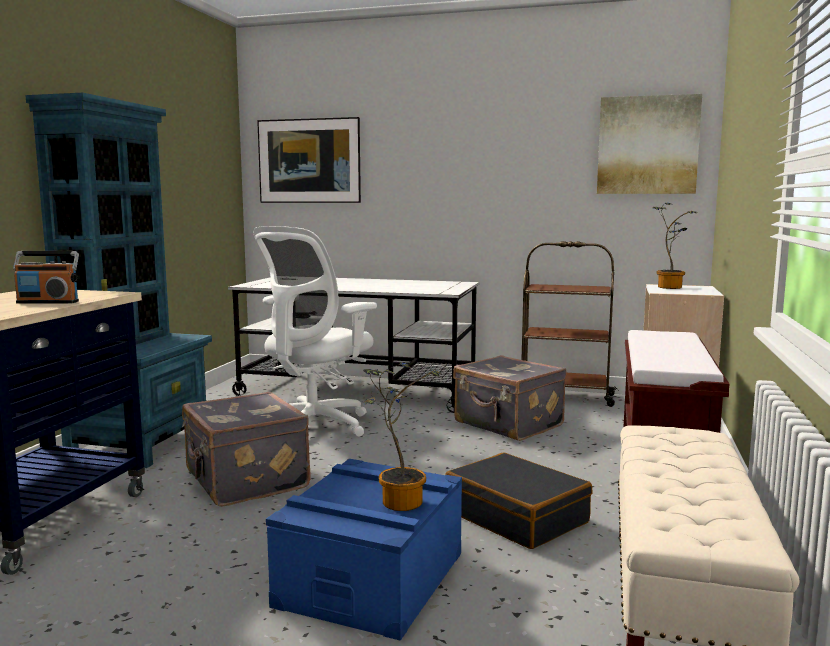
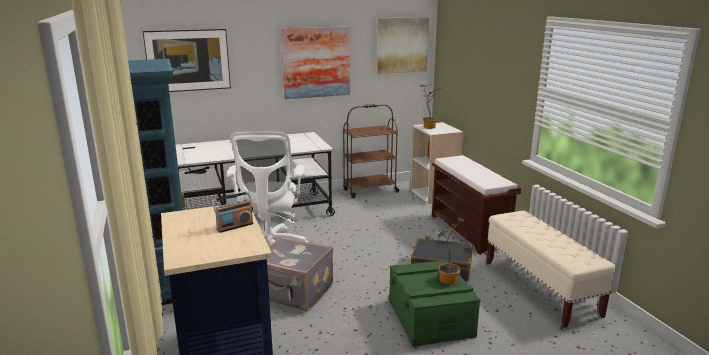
camera: 35 degrees left, 10 degrees up
(372, 579) = (430, 318): blue storage box -> green storage box
(490, 170) = (316, 62): none -> picture
(508, 425) = (368, 217): grey suitcase -> none

